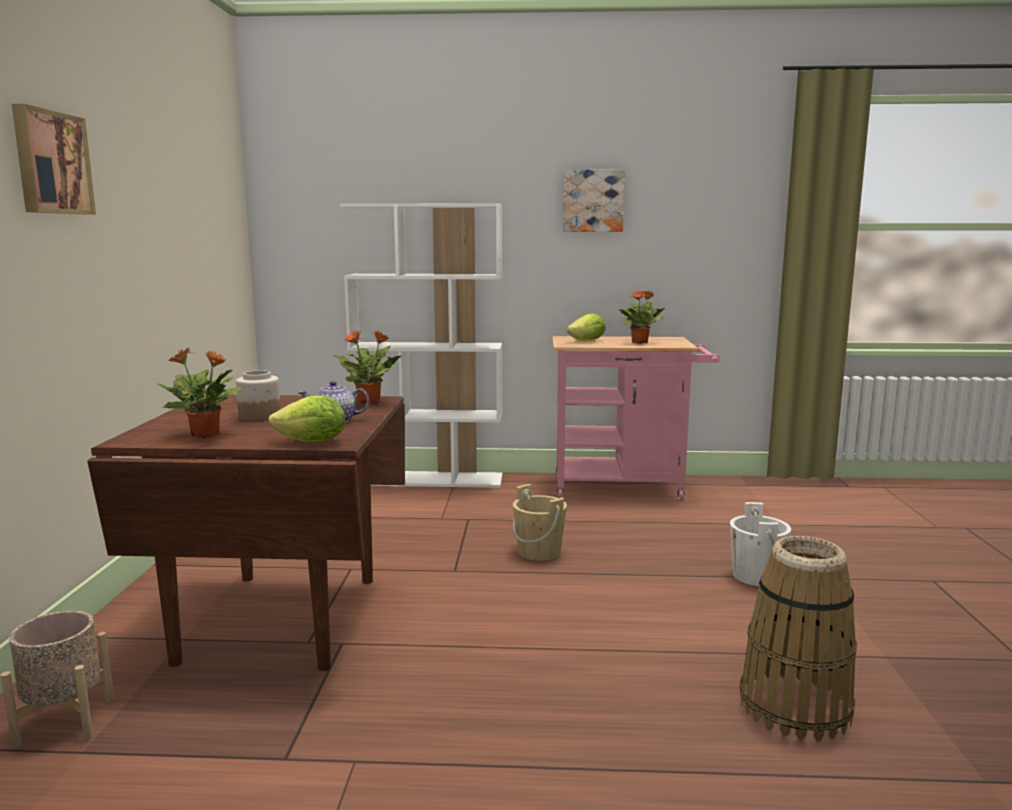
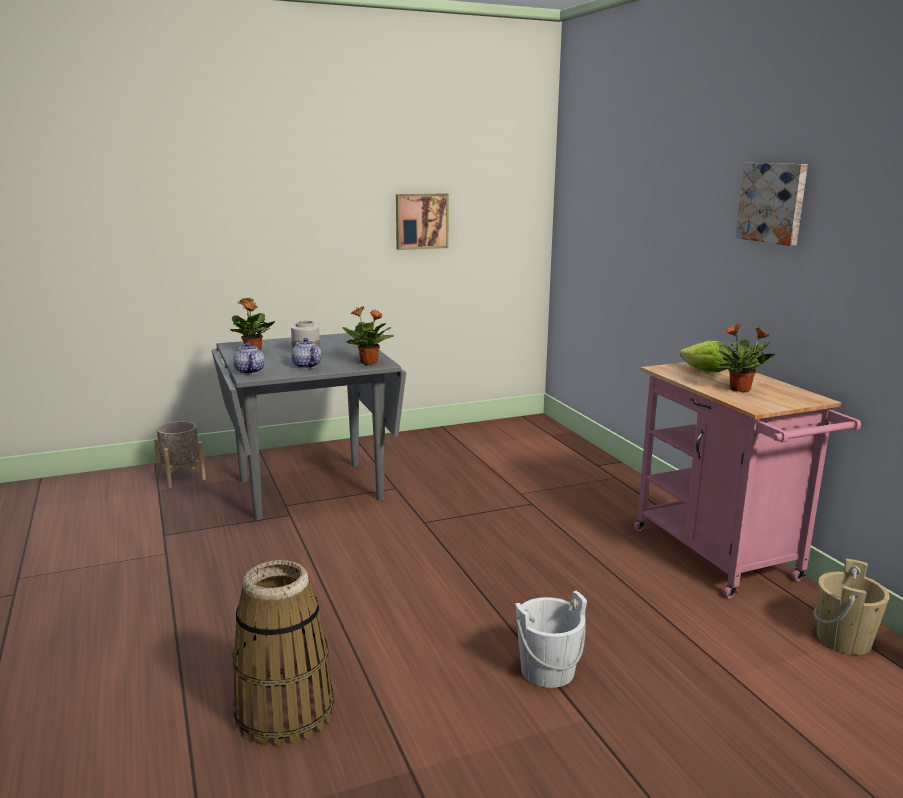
camera: 65 degrees right, 5 degrees up
(51, 163) = (280, 176): picture -> picture (421, 221)
(283, 618) = (310, 490): brown dining table -> grey dining table
(312, 442) = (249, 371): lettuce -> teapot
(430, 479) = (602, 468): white bookcase -> none
(539, 552) = (493, 547): beige bucket -> beige bucket (843, 640)

